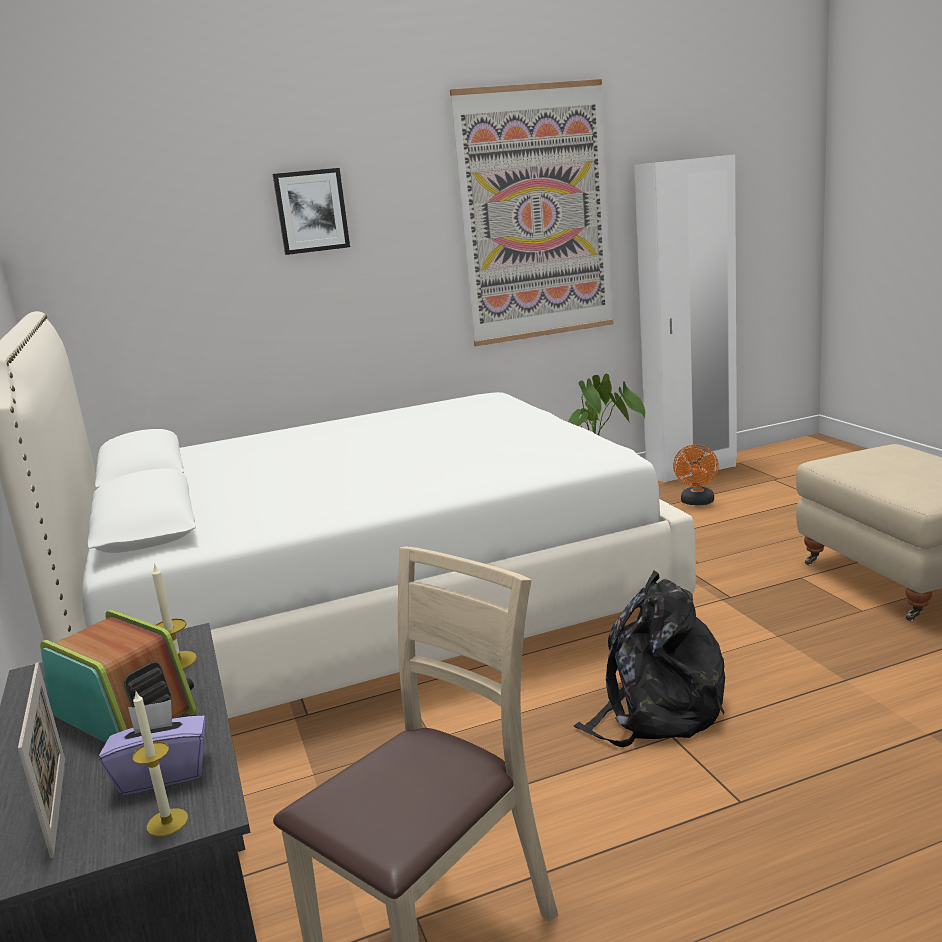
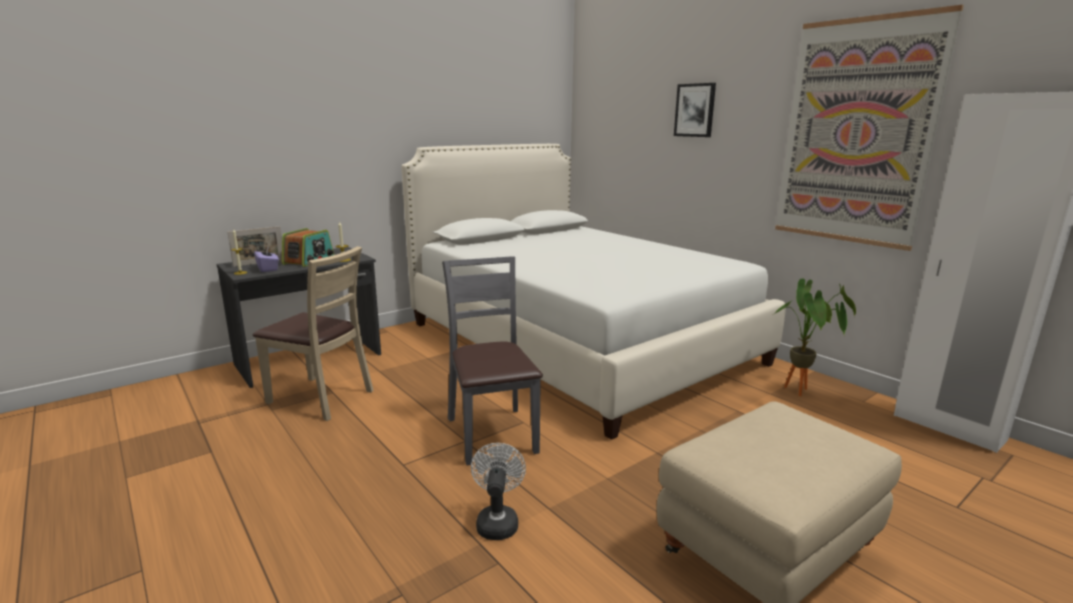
camera: 70 degrees right, 0 degrees up
(655, 710) = (492, 434): black backpack -> grey chair
(697, 502) = (858, 434): orange fan -> none
(879, 718) = (497, 521): none -> white fan

